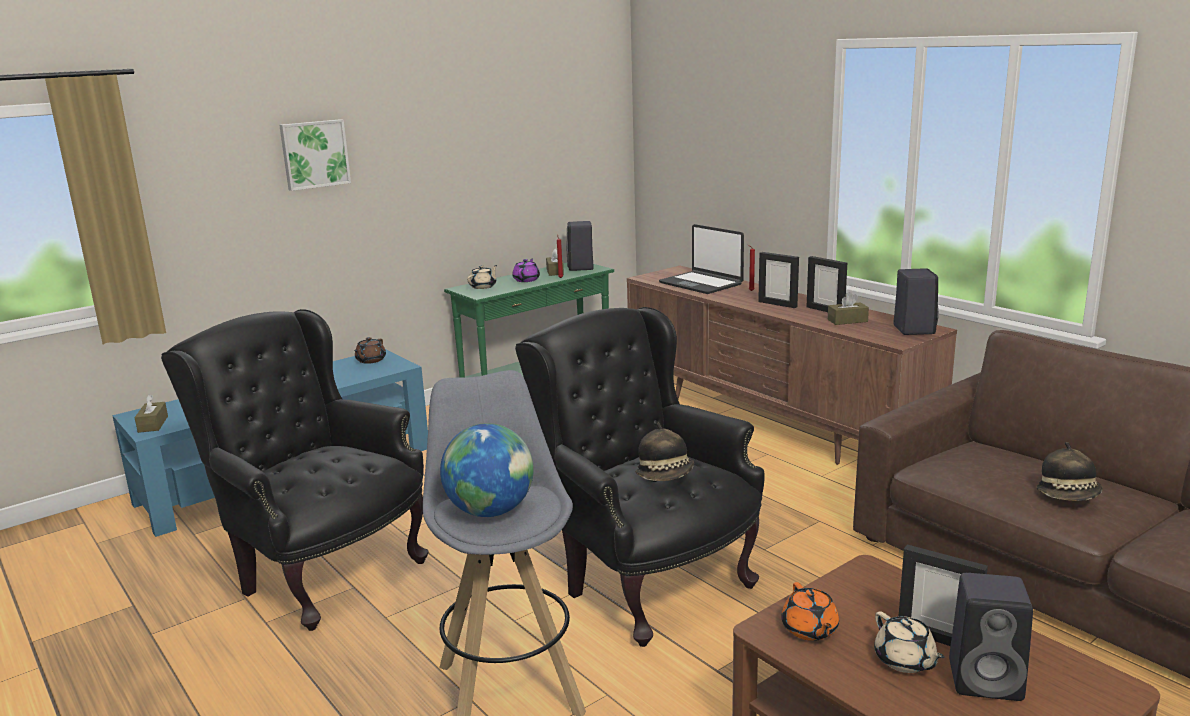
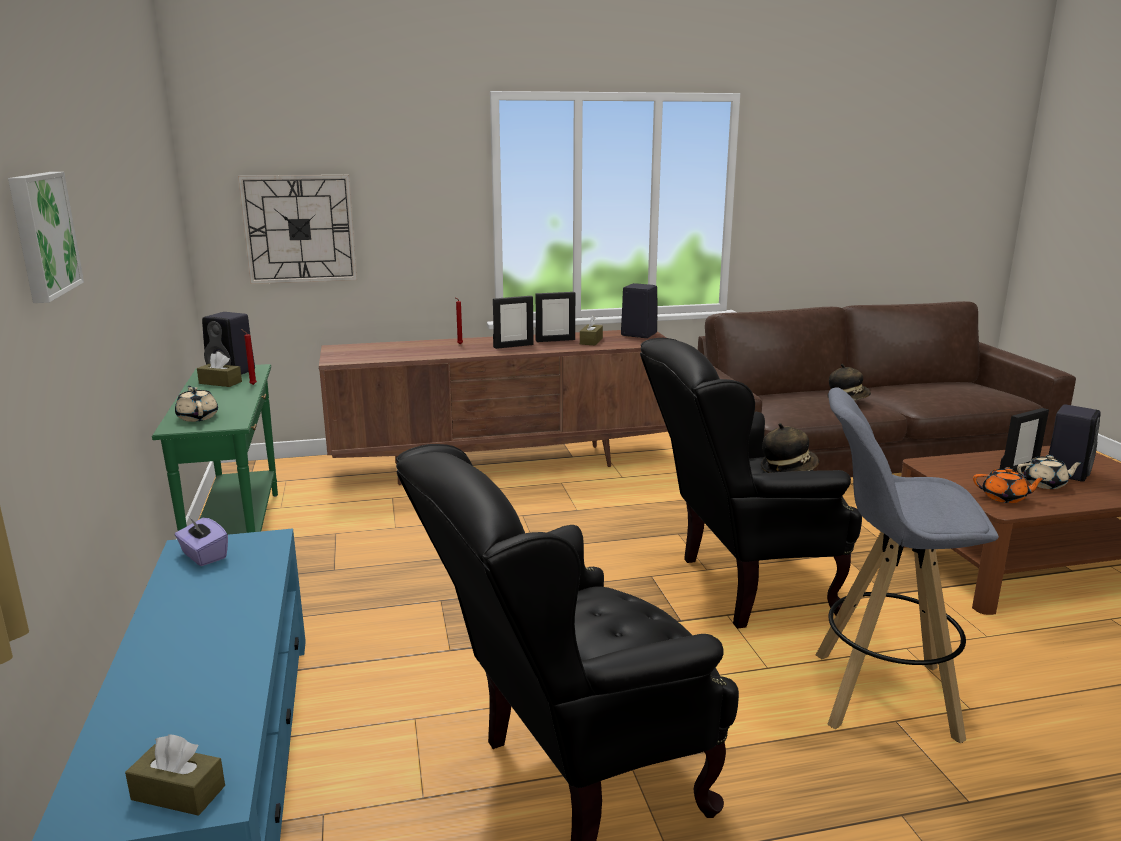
camera: 65 degrees left, 0 degrees up
(370, 360) = (203, 556): brown teapot -> purple tissue box
(490, 511) = (939, 508): globe -> none
(526, 280) = (221, 397): purple teapot -> none
(692, 163) = (299, 229): none -> wall clock
(701, 284) = (403, 351): laptop -> none

